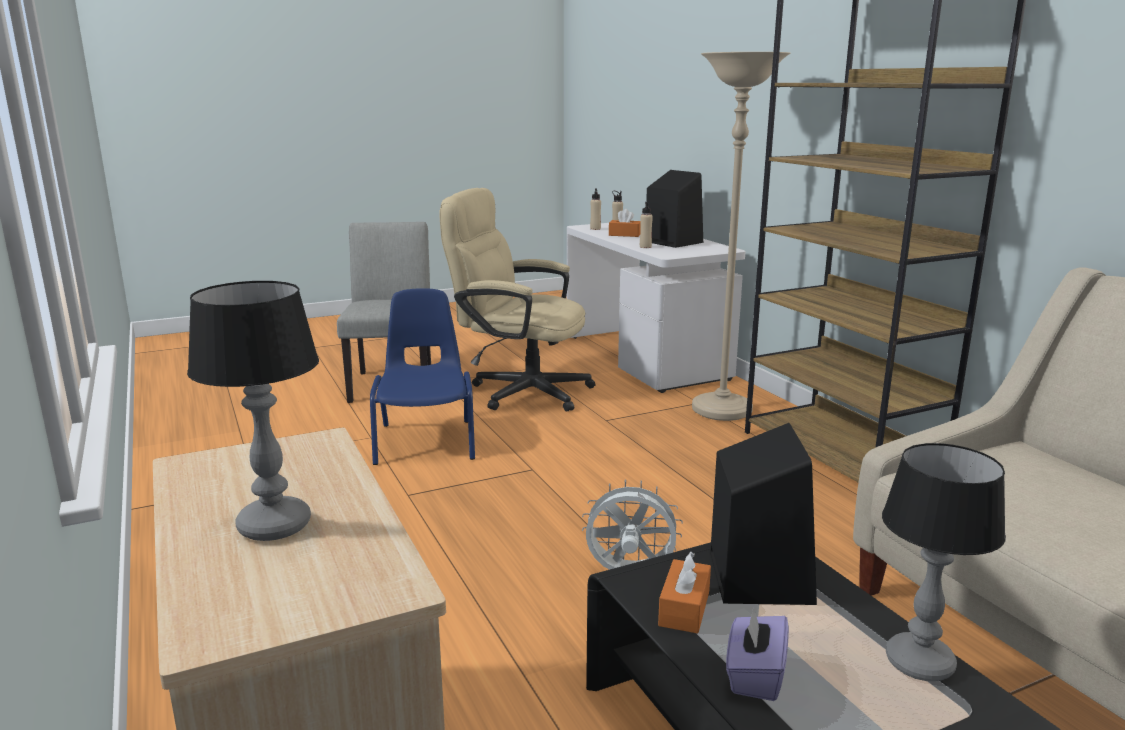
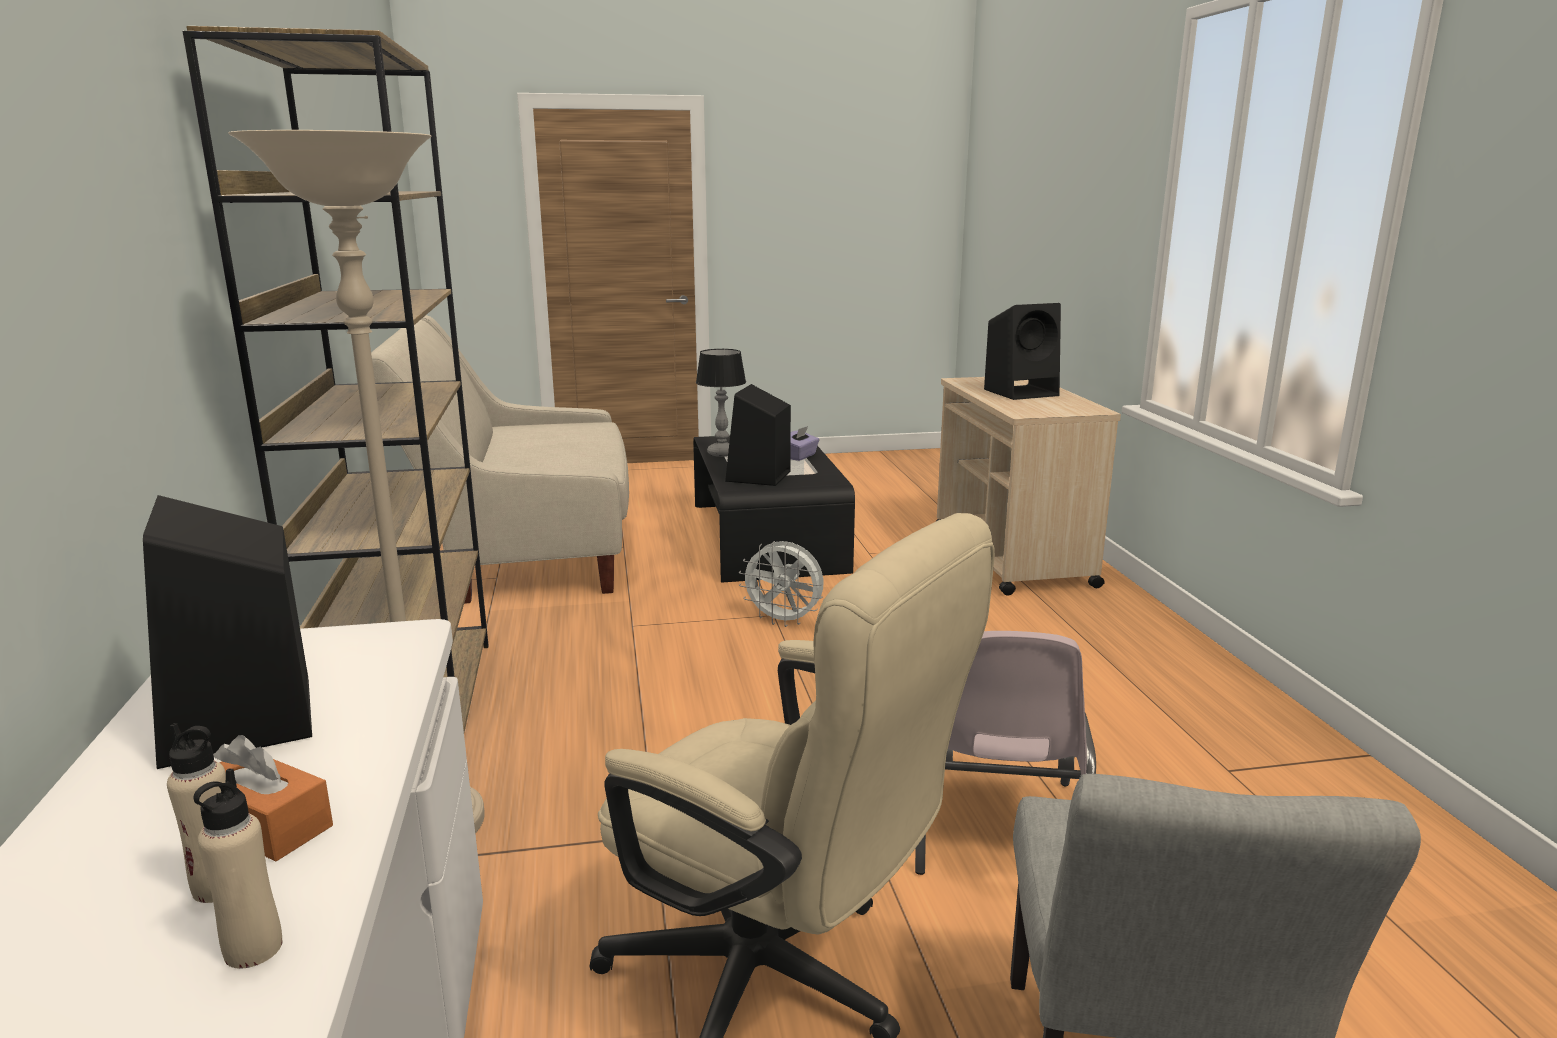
camera: 165 degrees left, 0 degrees up
(273, 526) = (1022, 392): table lamp -> black speaker
(426, 441) = (993, 828): blue chair -> pink chair
(645, 247) = (377, 694): beige bottle -> none
(684, 608) = (812, 472): orange tissue box -> none

